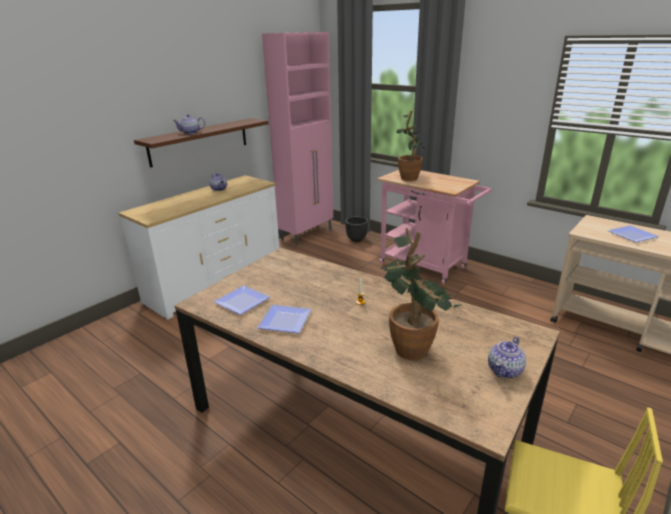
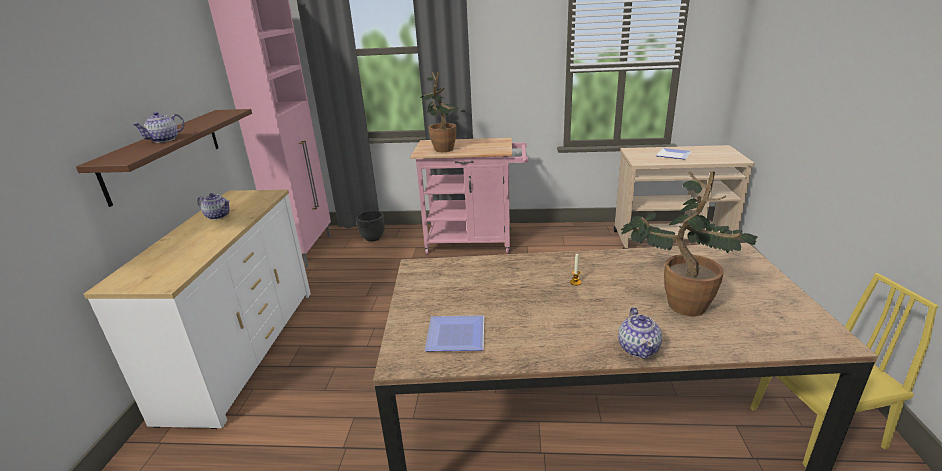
camera: 35 degrees left, 0 degrees up
(283, 321) = (536, 335): plate -> none
(505, 370) = (770, 289): teapot -> teapot (638, 348)

